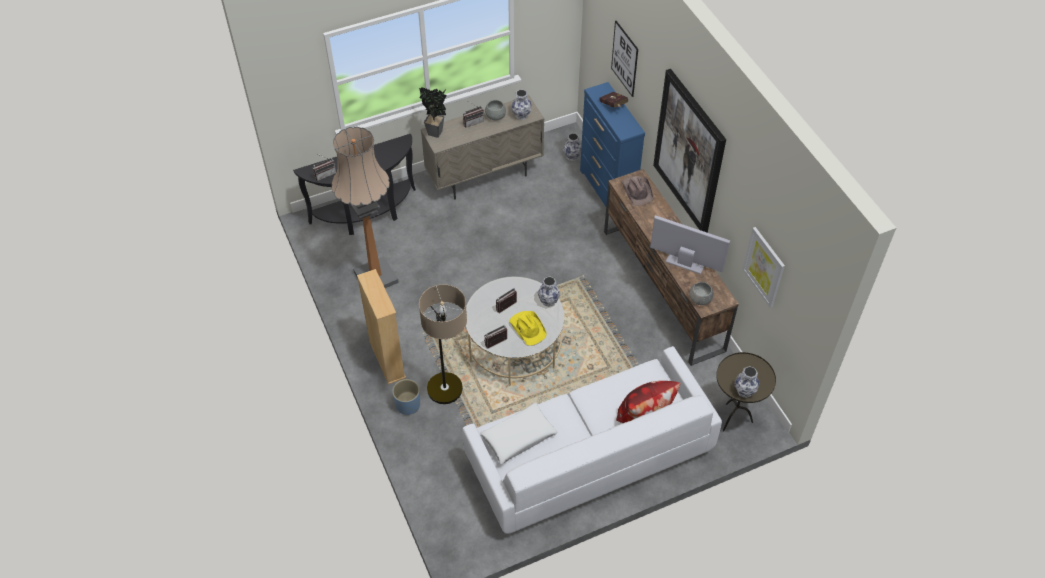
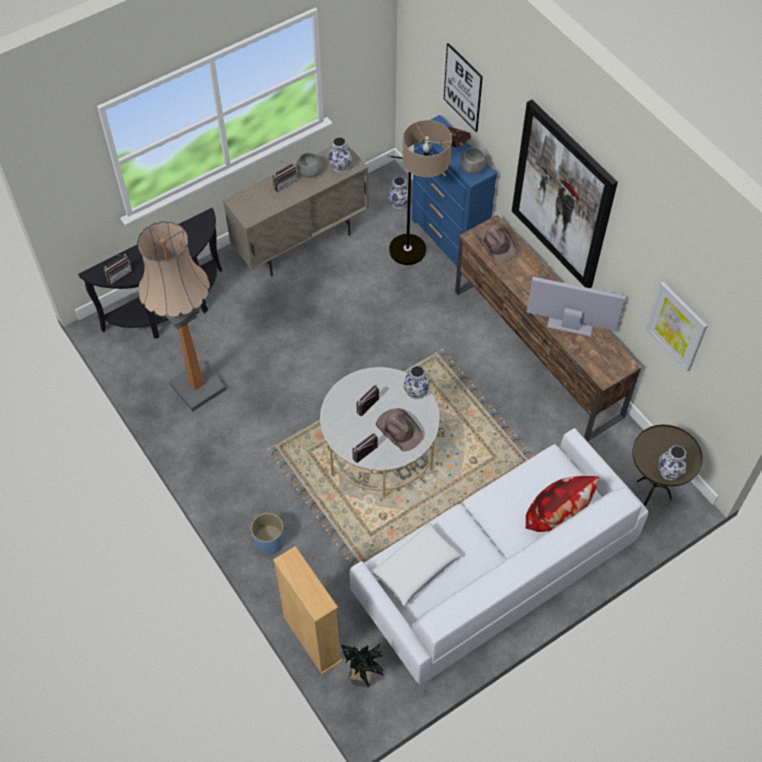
camera: 10 degrees left, 5 degrees up
(387, 360) = (233, 489): beige bookcase -> beige bookcase (312, 639)
(436, 134) = (243, 204): potted plant -> potted plant (365, 681)
(448, 401) = (316, 528): floor lamp -> floor lamp (414, 261)
(528, 328) = (399, 429): yellow hat -> brown hat
(700, 298) = (596, 367): grey bowl -> grey bowl (472, 167)

